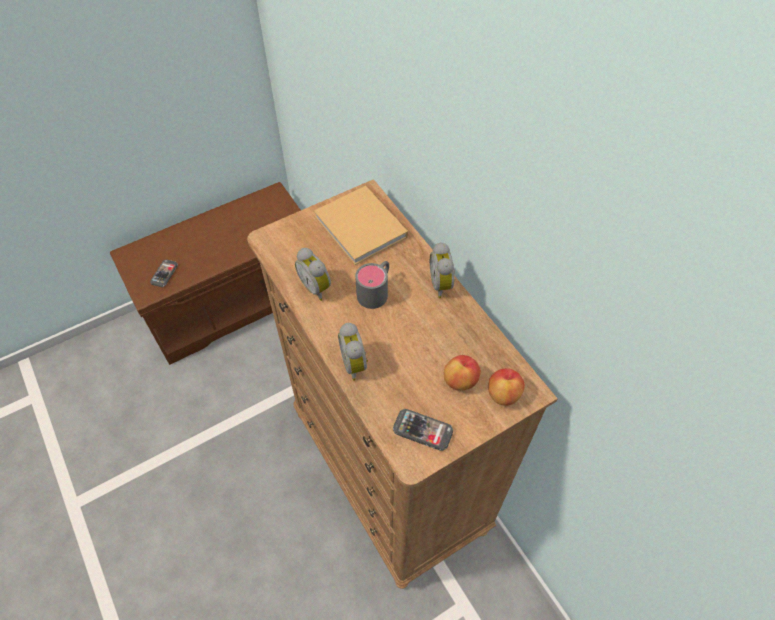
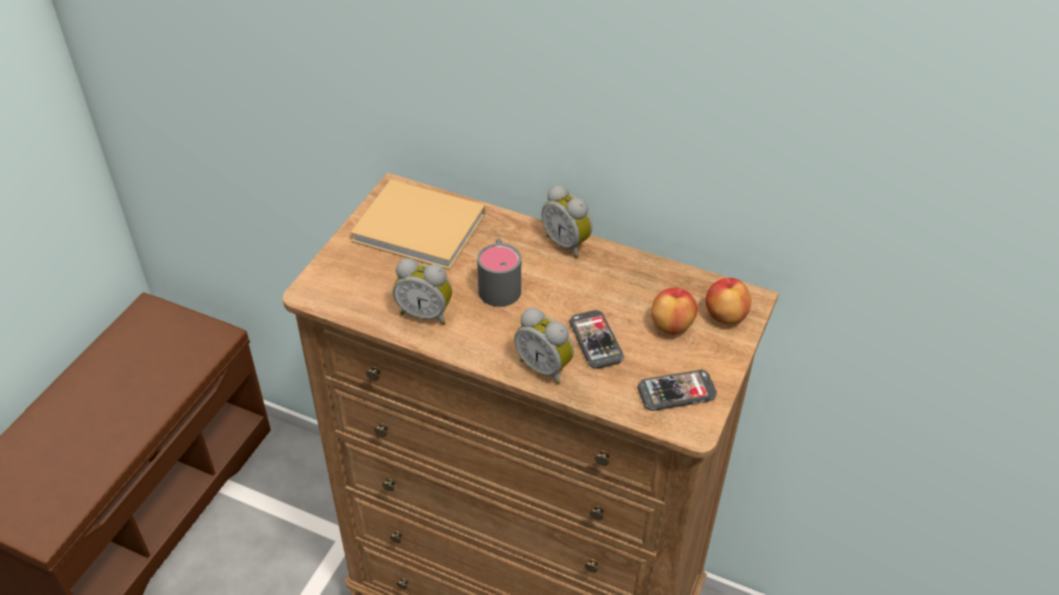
camera: 35 degrees left, 10 degrees down
(164, 274) = (53, 492): phone -> phone (596, 341)

